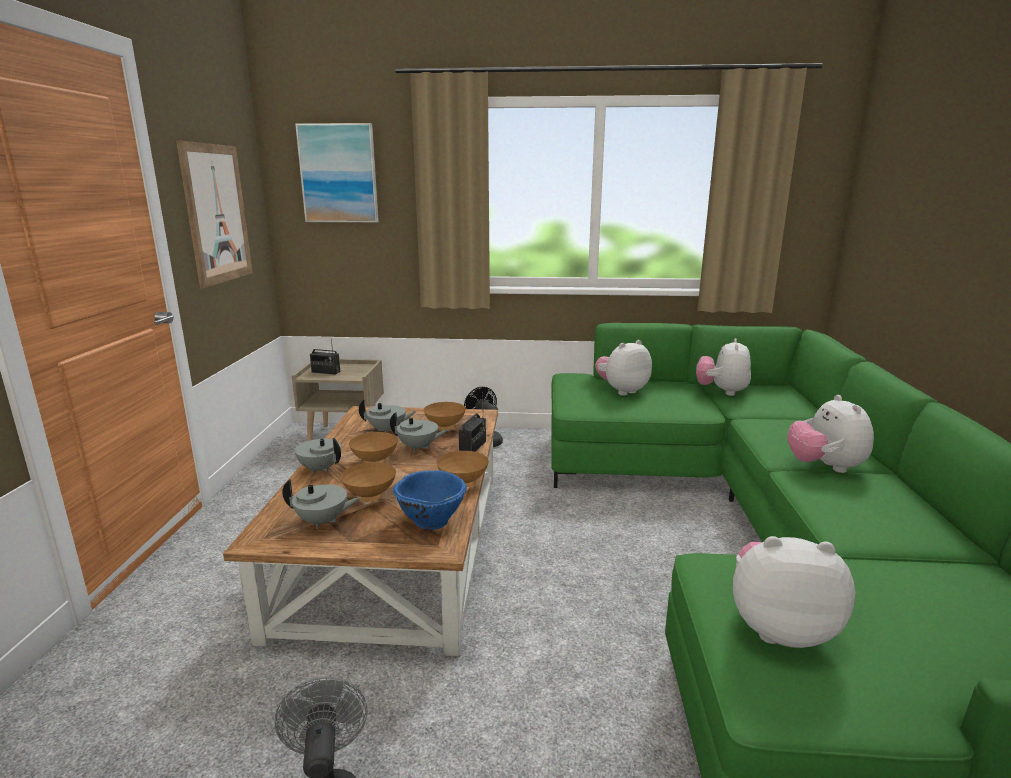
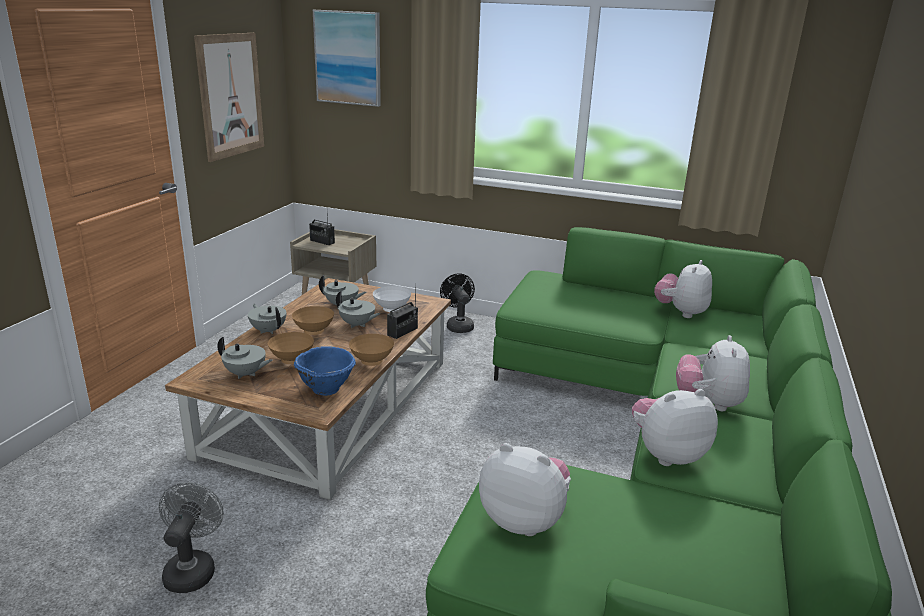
camera: 15 degrees right, 5 degrees up
(444, 428) = (391, 310): brown bowl -> white bowl
(622, 391) = (578, 297): plush toy -> plush toy (666, 454)

